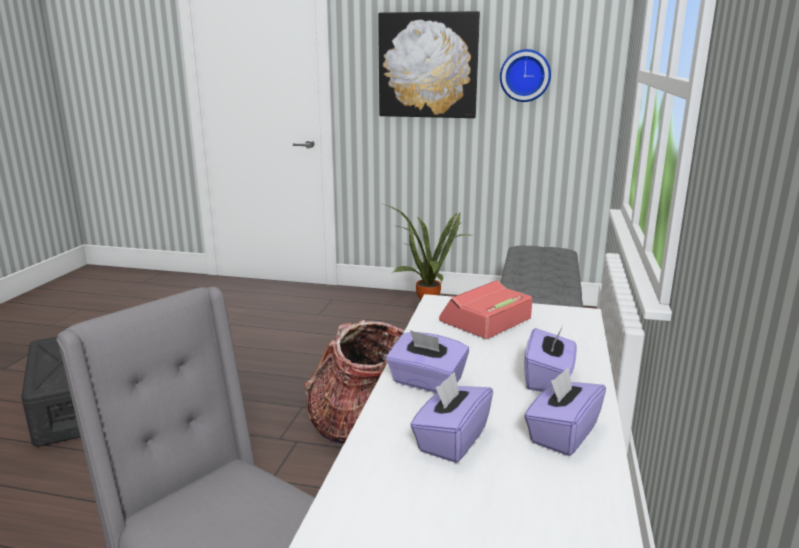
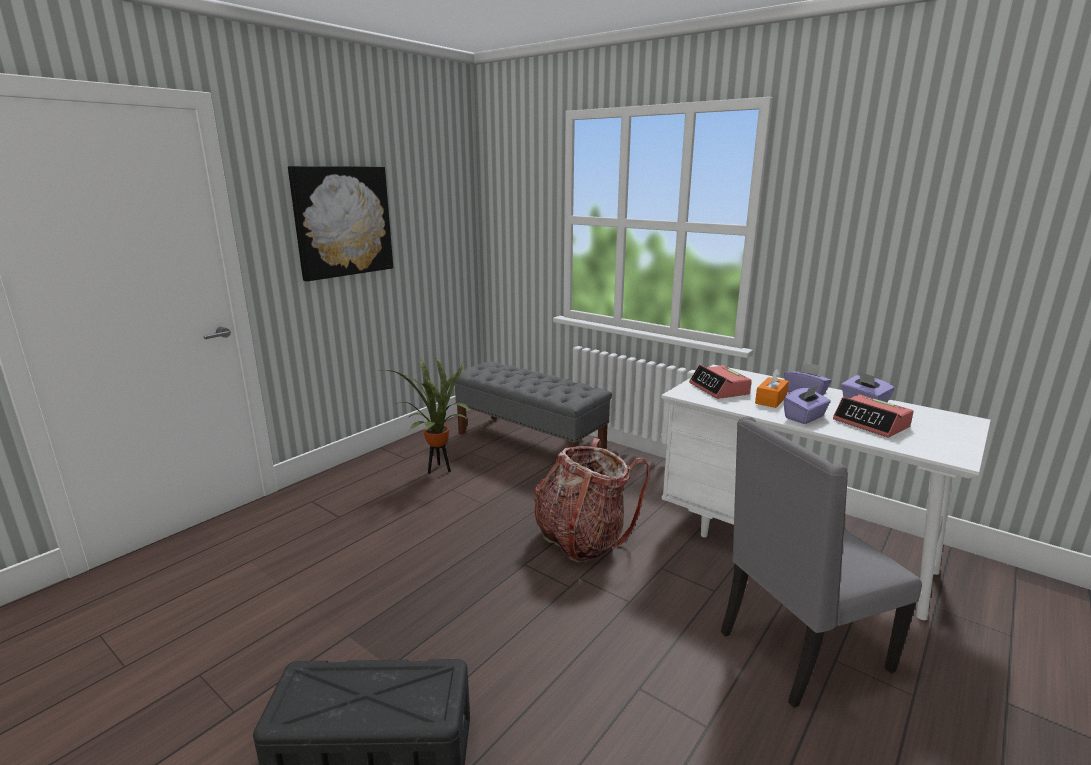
camera: 65 degrees left, 0 degrees up
(451, 440) = (871, 424): purple tissue box -> alarm clock
(481, 355) = (771, 400): none -> orange tissue box
(525, 75) = (421, 224): wall clock -> none

